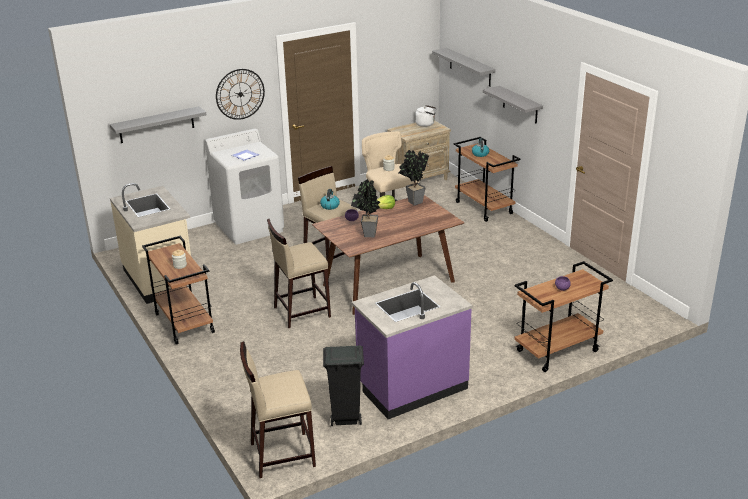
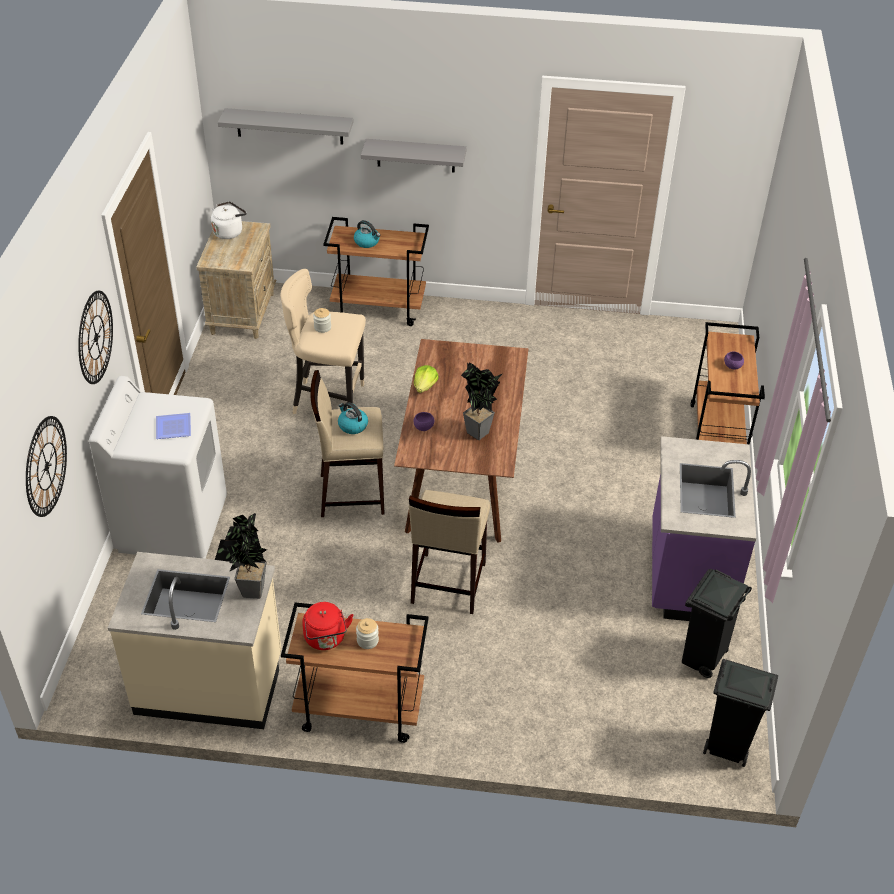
camera: 55 degrees left, 15 degrees up
(156, 125) = (46, 466): grey shelf -> wall clock
(169, 255) = (326, 639): none -> red kettle
(281, 454) = (725, 748): beige stool -> black trash can
(413, 202) = (435, 357): potted plant -> potted plant (250, 593)

